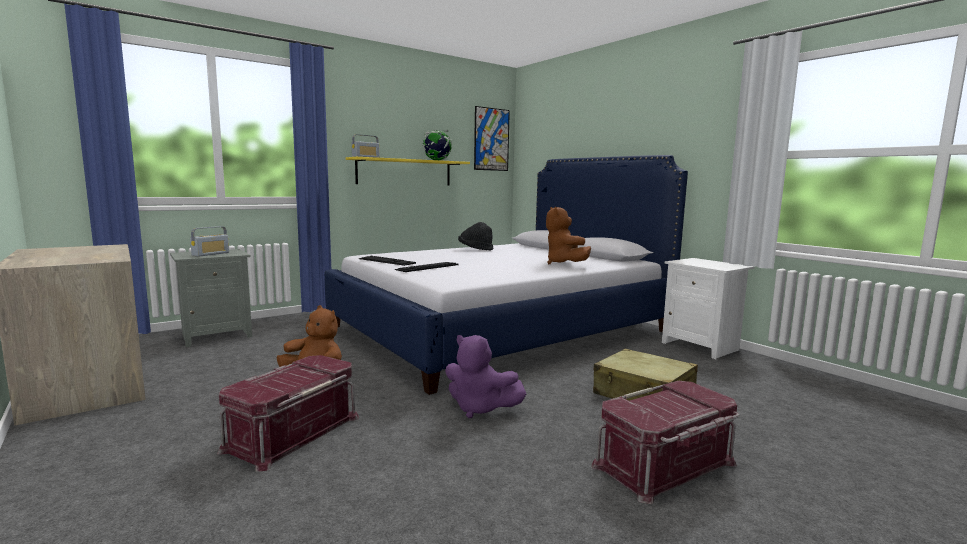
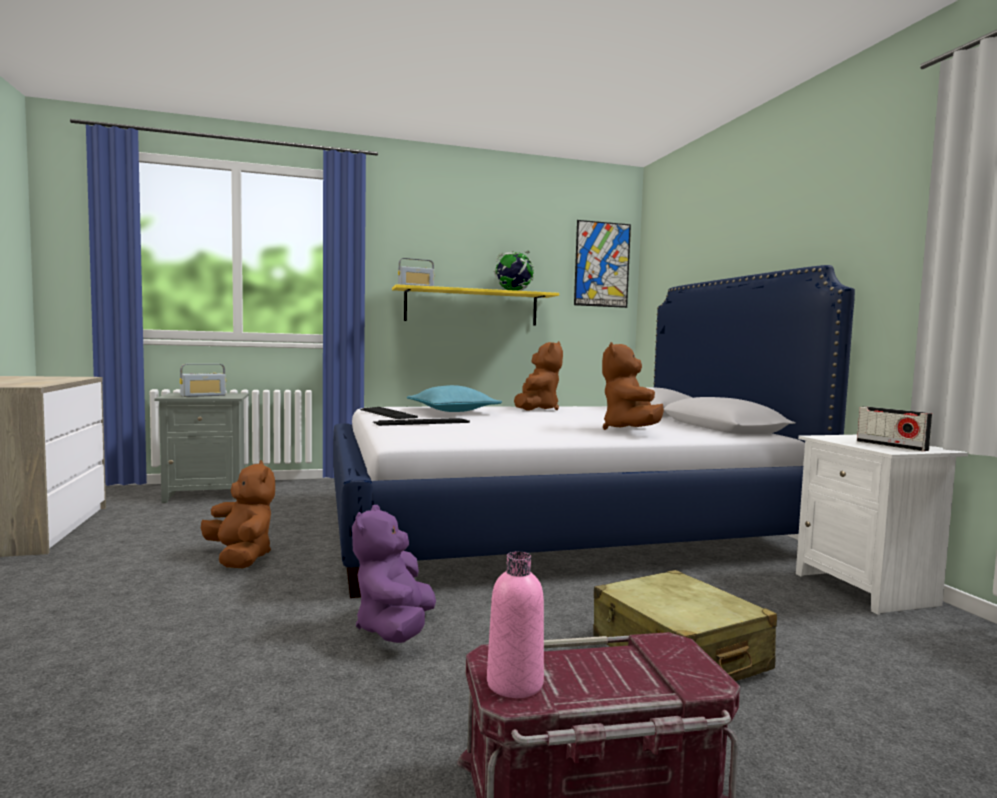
camera: 20 degrees right, 5 degrees down
(292, 432) = (132, 618): red storage box -> none
(428, 255) = (453, 411): none -> turquoise pillow
(475, 250) = (537, 409): black hat -> brown plush toy
(479, 408) = (395, 629): purple plush toy -> purple plush toy turned 45 degrees clockwise
(643, 416) = (515, 683): none -> pink bottle
(717, 265) = (891, 446): none -> radio

